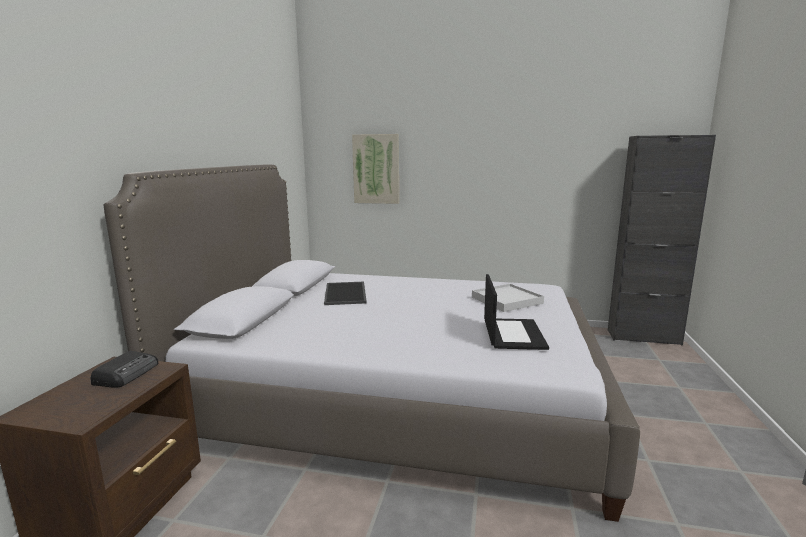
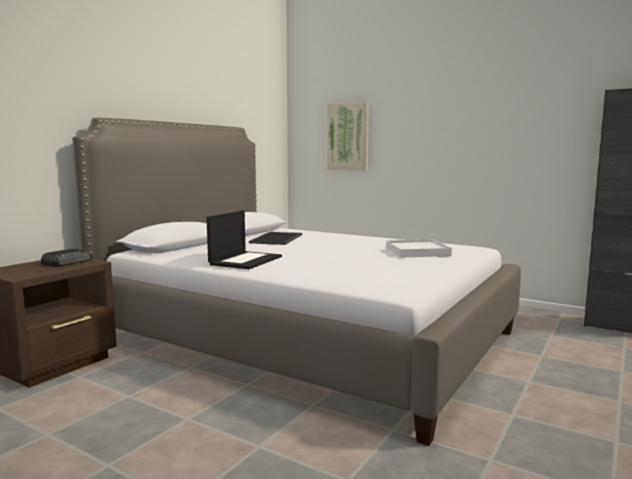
camera: 20 degrees right, 5 degrees down
(512, 333) = (381, 267): laptop -> laptop (246, 260)

